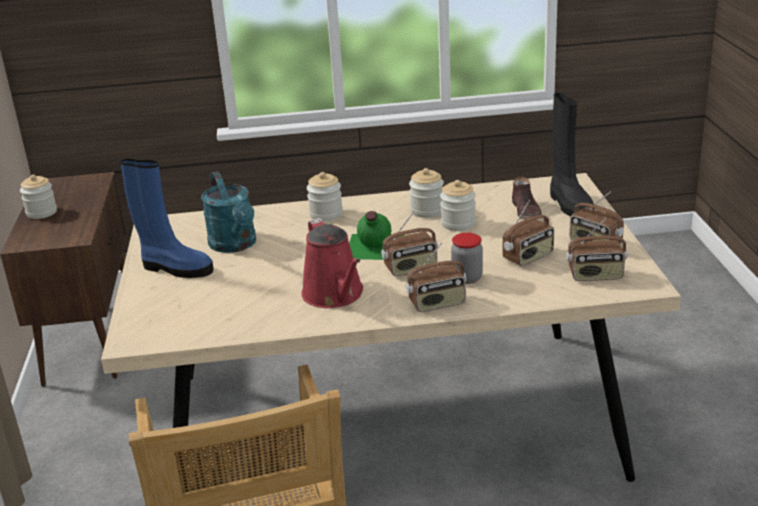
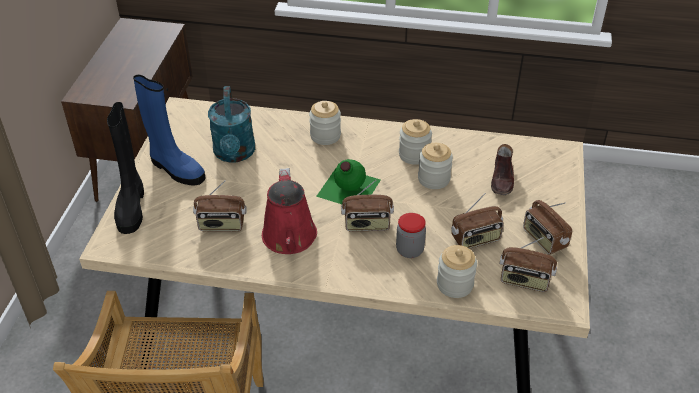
camera: 15 degrees right, 15 degrees up
(41, 213) = (109, 60): jar -> jar (454, 284)
(437, 303) = (370, 274): radio -> radio (221, 225)
(569, 205) = (546, 181): black boot -> black boot (131, 207)

